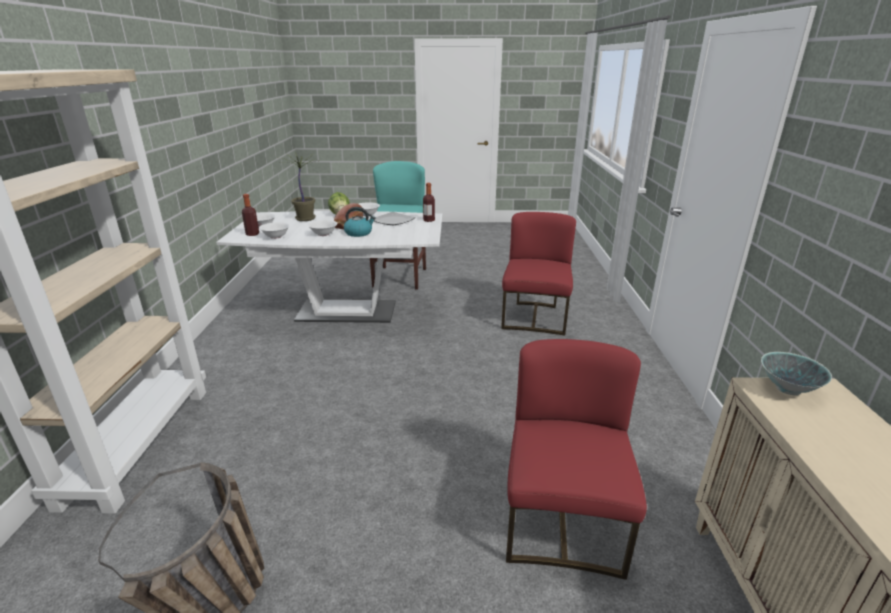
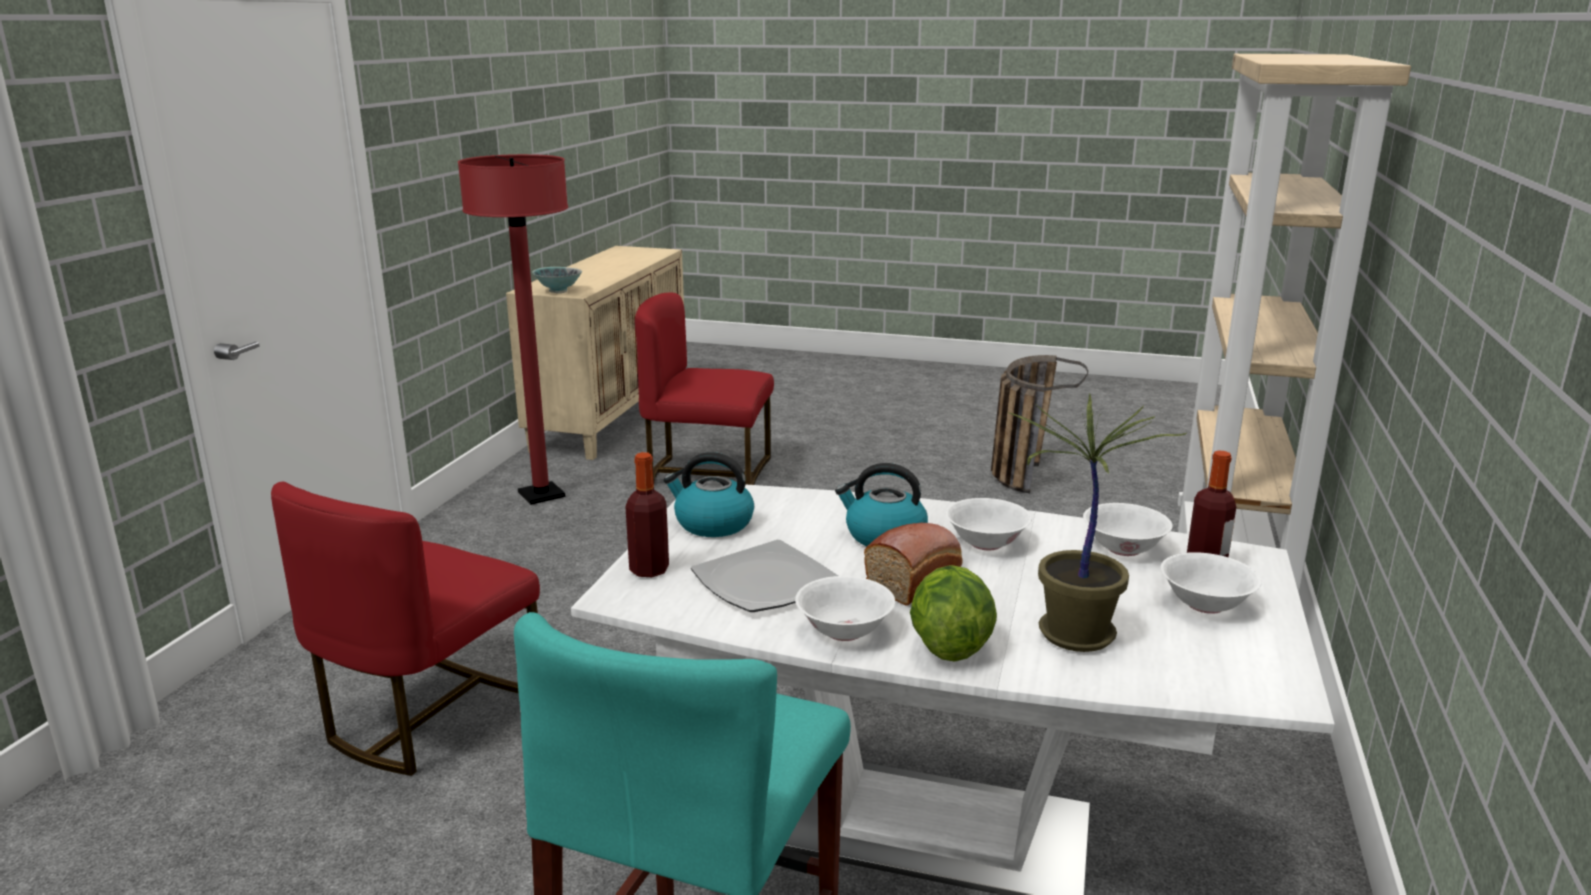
camera: 165 degrees left, 5 degrees down
(419, 231) = (712, 524): none -> kettle
(563, 522) = (708, 474): red chair -> red chair turned 75 degrees clockwise
(666, 457) = (541, 495): none -> red floor lamp

